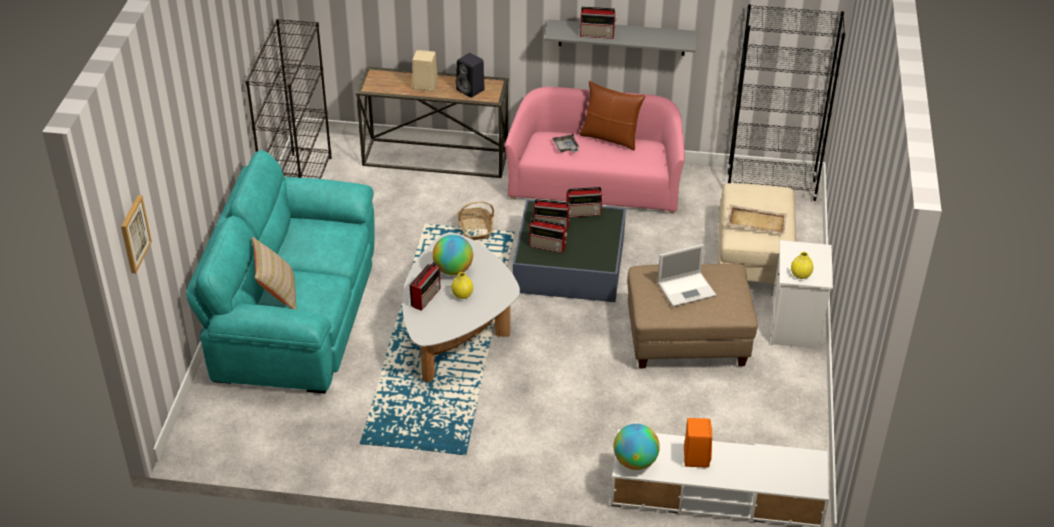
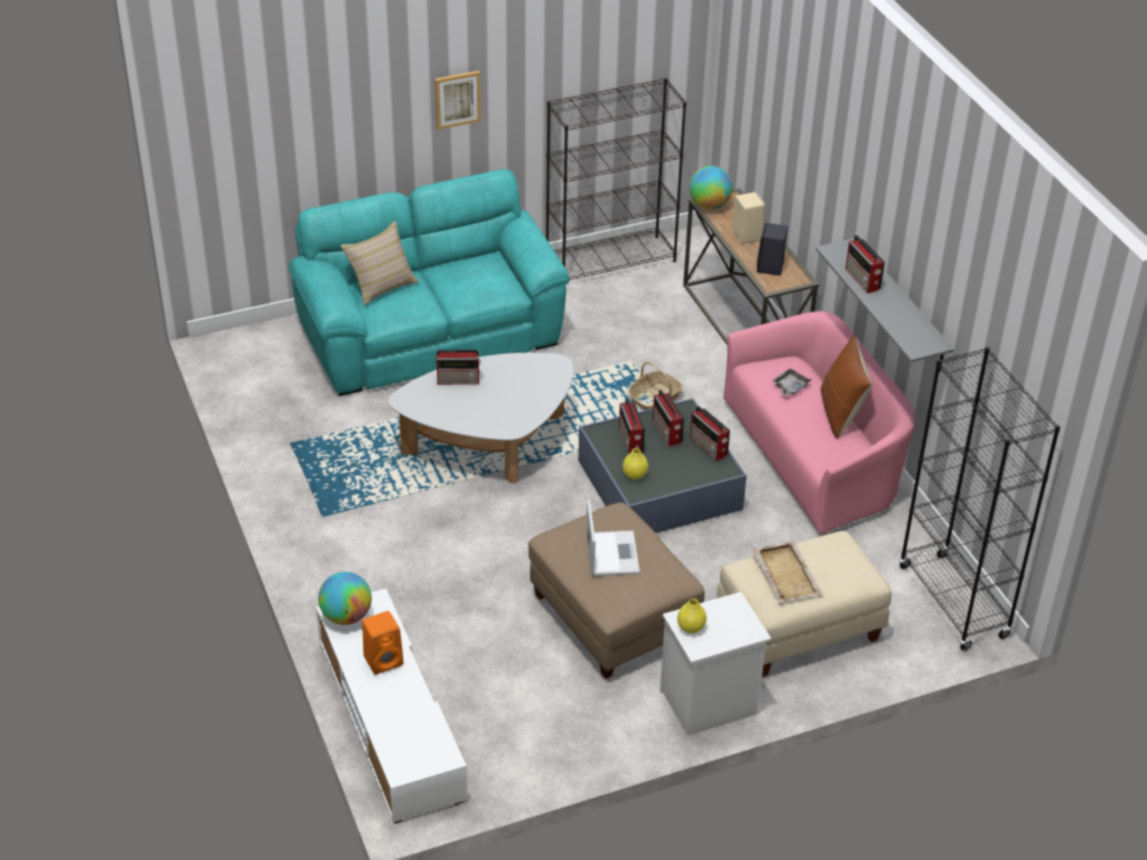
camera: 60 degrees right, 0 degrees up
(134, 234) = (215, 113): picture -> picture (457, 99)
(453, 270) = (513, 382): globe -> globe (709, 205)
(462, 295) = (481, 402): yellow vase -> yellow vase (635, 475)
(687, 289) = (611, 553): laptop -> laptop turned 135 degrees counterclockwise

